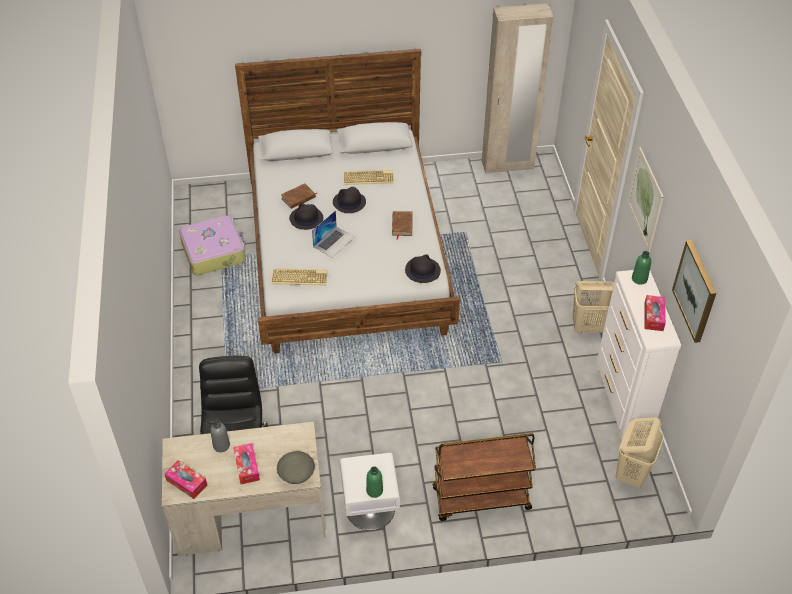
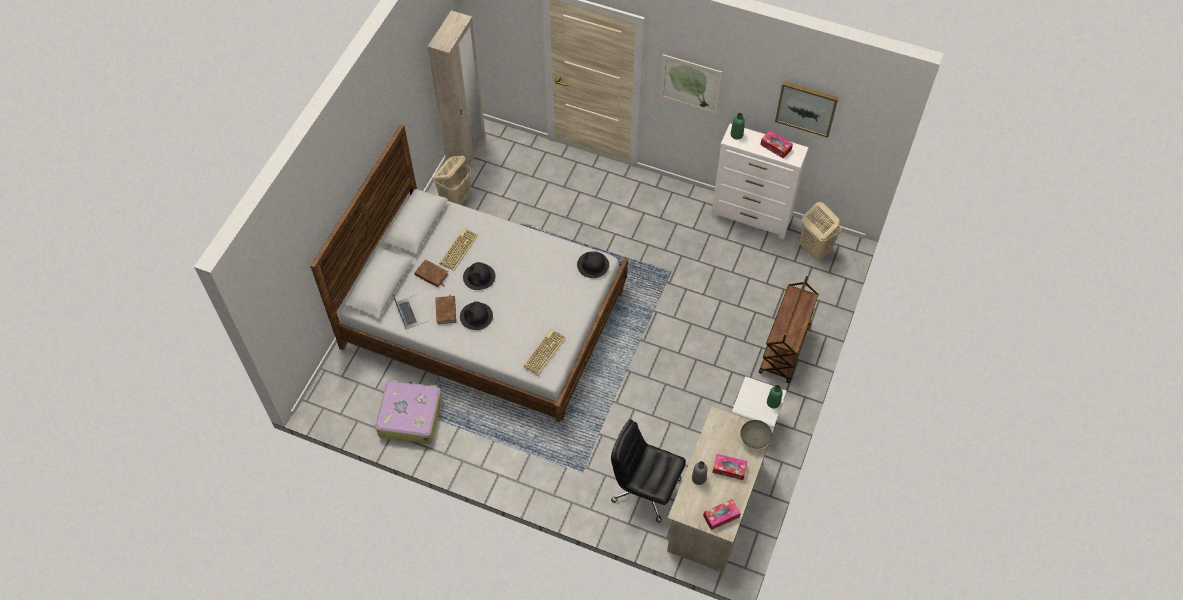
camera: 60 degrees left, 10 degrees up
(334, 241) = (519, 309): laptop -> laptop (411, 311)
(402, 225) = (533, 254): brown book -> brown book (431, 275)
(588, 327) = (673, 199): beige laundry basket -> beige laundry basket (456, 199)

